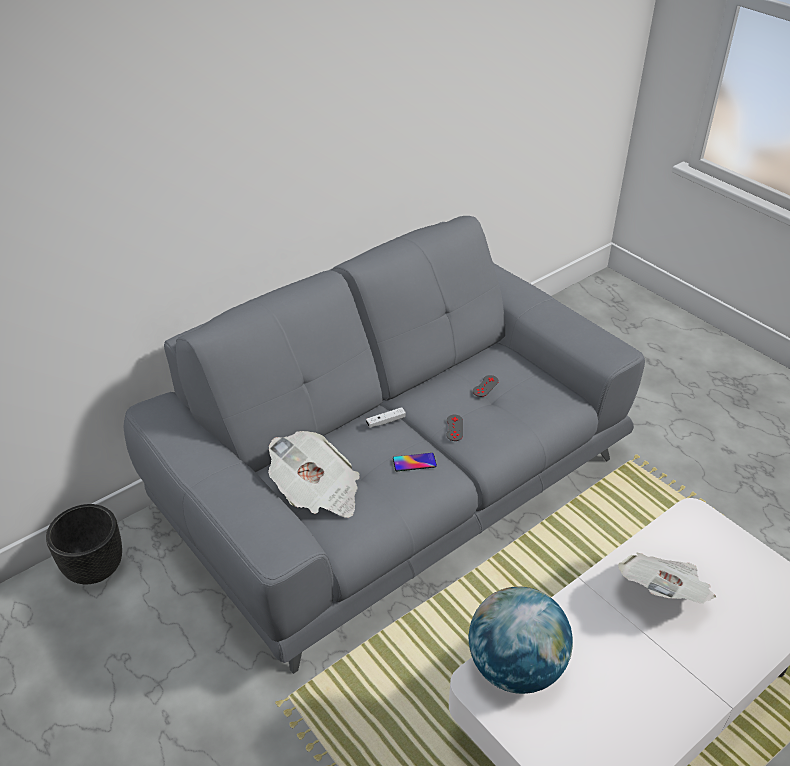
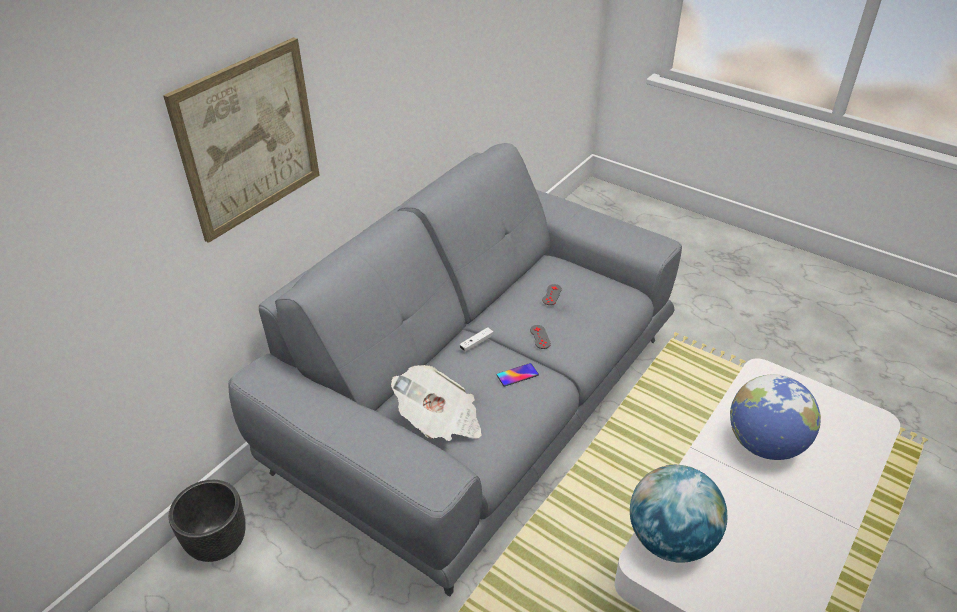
camera: 15 degrees left, 0 degrees up
(168, 176) = (249, 139): none -> picture
(663, 592) = (764, 444): newspaper -> globe

